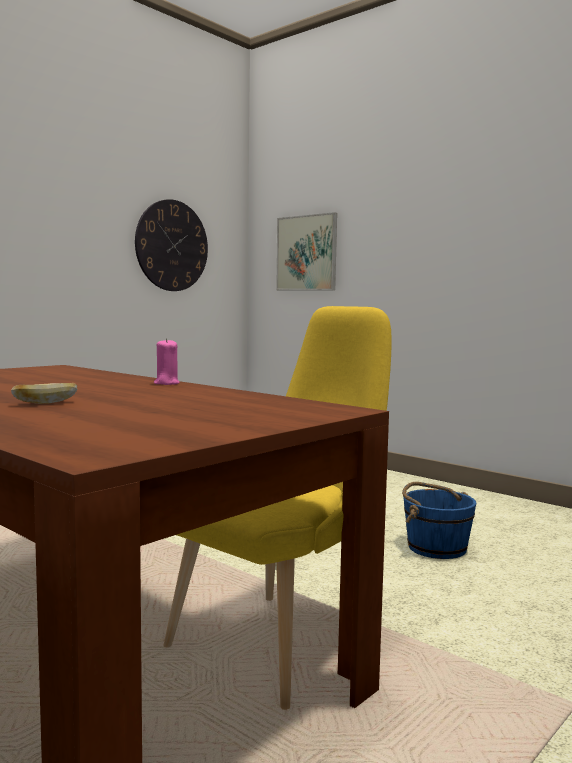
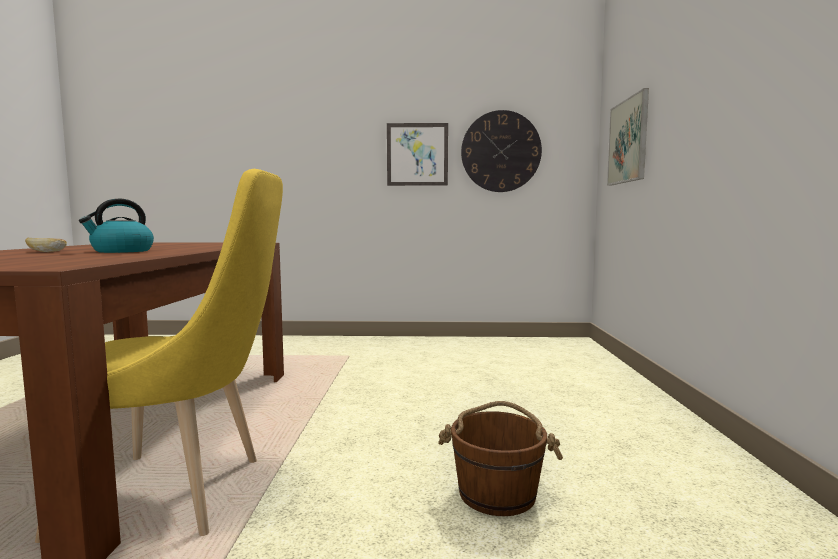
camera: 50 degrees right, 0 degrees up
(88, 241) = (417, 154): none -> picture
(118, 392) = (122, 251): none -> kettle
(166, 383) = (195, 250): pink candle -> none
(436, 547) = (497, 492): blue bucket -> brown bucket

